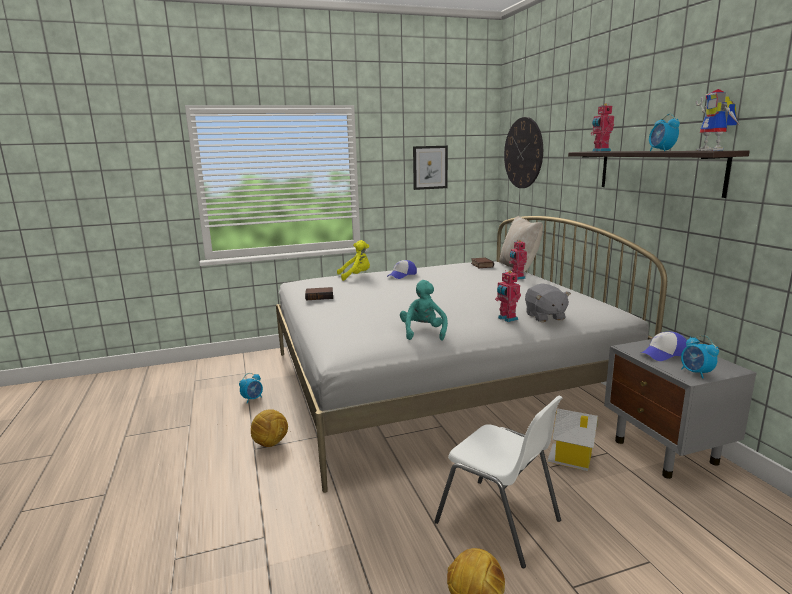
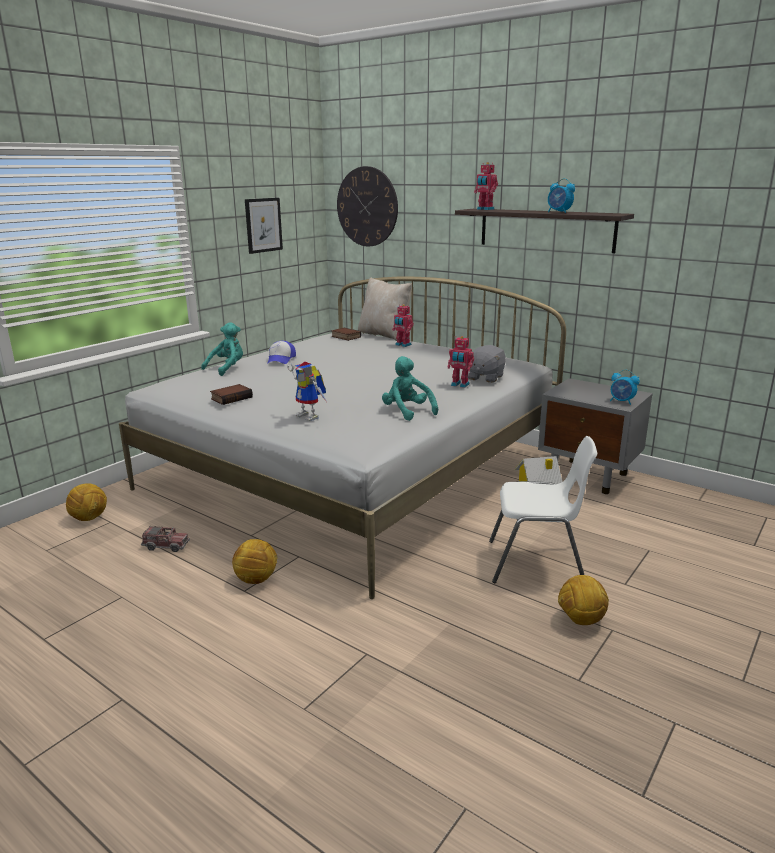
camera: 35 degrees left, 5 degrees up
(238, 367) = (90, 518): none -> football
(253, 399) = (166, 545): alarm clock -> toy truck
(356, 276) = (227, 368): yellow plush toy -> turquoise plush toy
(545, 317) = (485, 377): grey plush toy -> grey plush toy turned 75 degrees clockwise
(664, 354) = (585, 392): cap -> none
(714, 150) = (607, 213): toy robot -> toy robot (311, 416)

